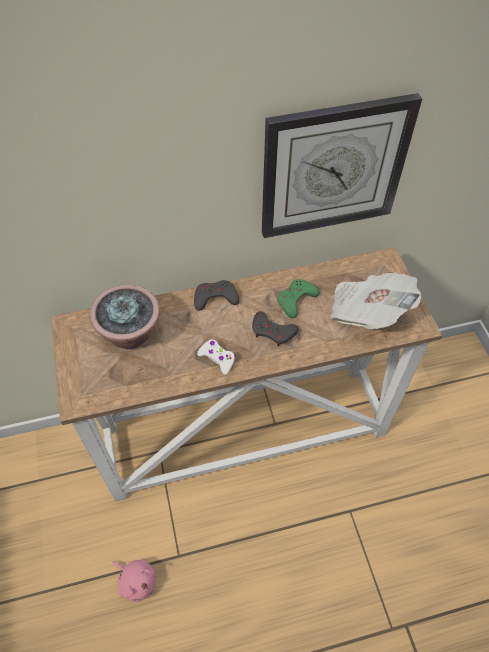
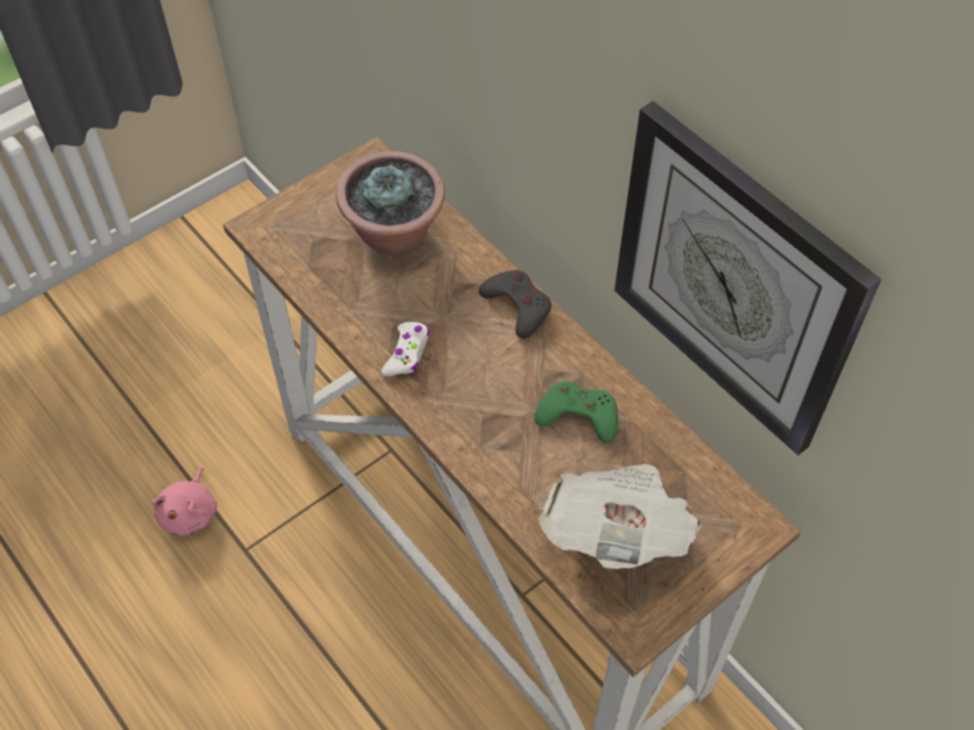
camera: 65 degrees right, 0 degrees up
(273, 331) = (496, 406): grey game controller -> none

